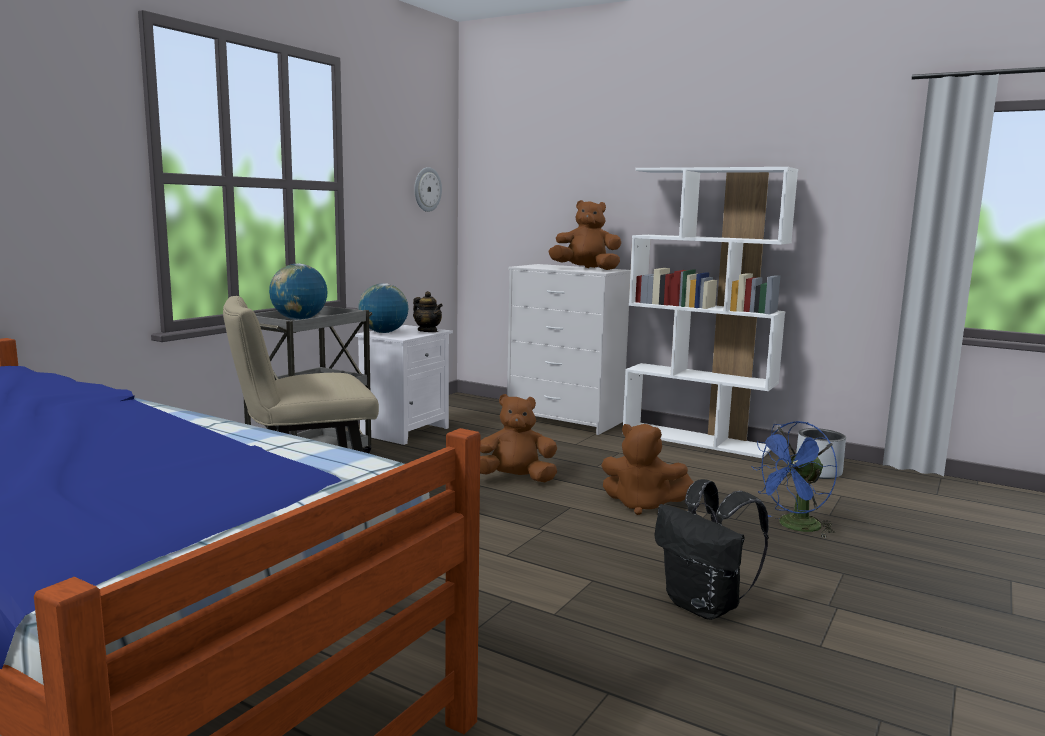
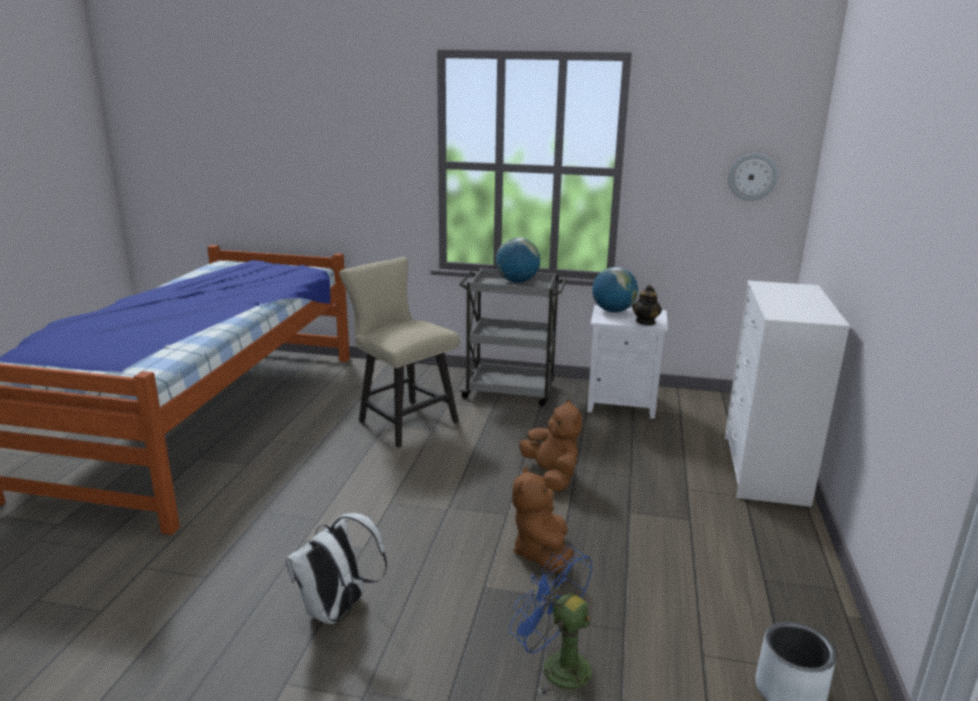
camera: 70 degrees right, 10 degrees up
(586, 269) = (792, 307): brown plush toy -> none
(696, 440) = (807, 569): white bookcase -> none
(705, 606) = (337, 611): black backpack -> white backpack

